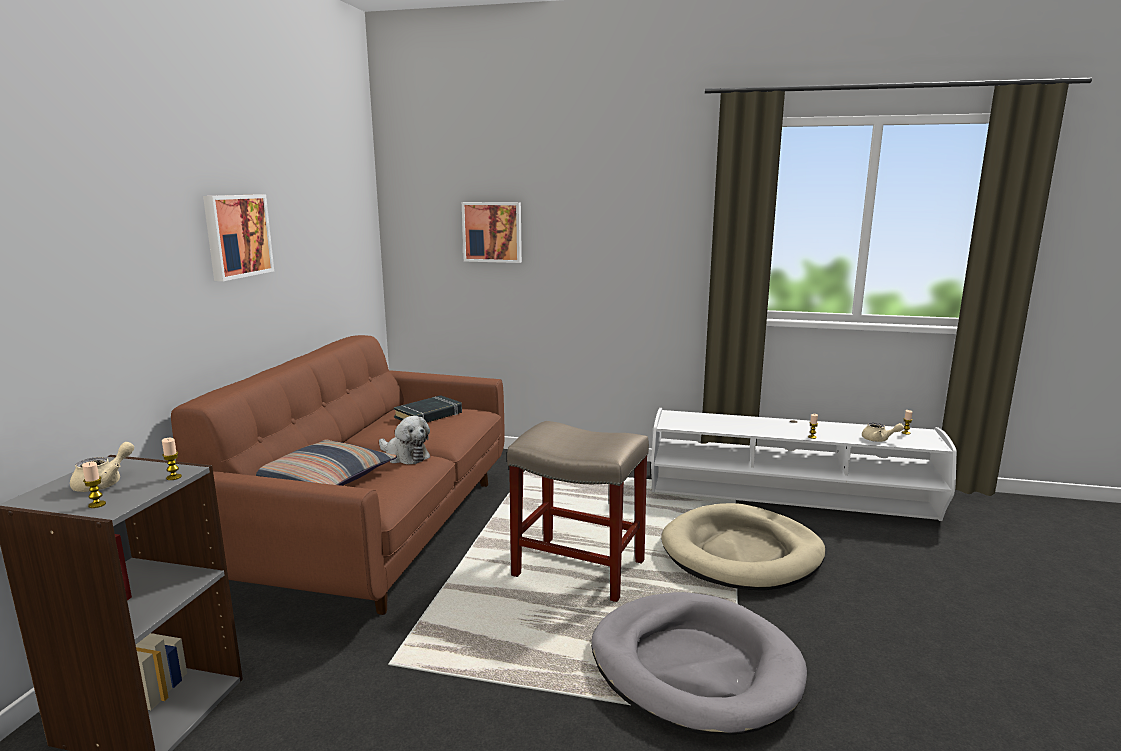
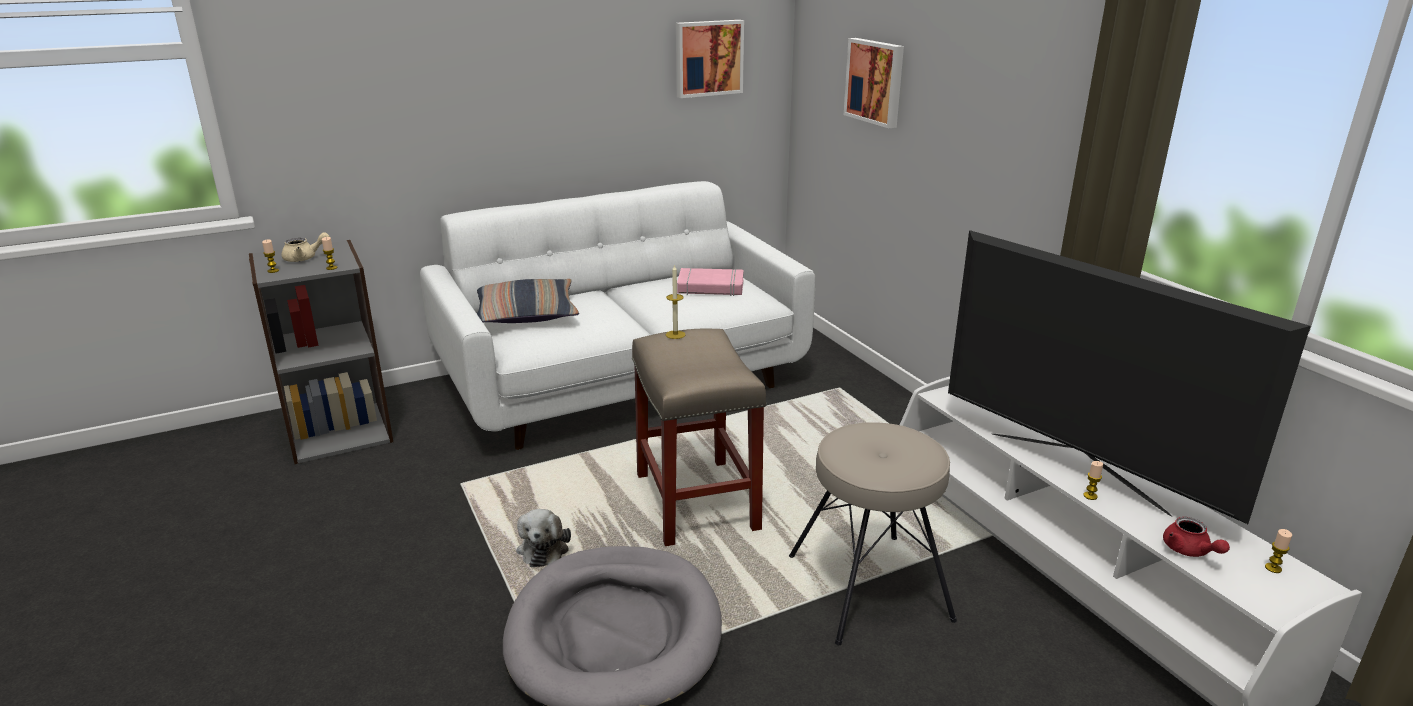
camera: 50 degrees right, 10 degrees up
(236, 236) = (542, 66): picture -> picture (708, 58)
(373, 529) = (622, 381): brown sofa -> white sofa
(405, 456) = (613, 318): plush toy -> plush toy (544, 548)
(429, 415) = (710, 287): black book -> pink book
(538, 431) = (675, 334): none -> candle
(742, 553) = (870, 586): beige dog bed -> beige stool
(785, 430) = (1076, 471): none -> television
(879, 440) = (1189, 551): beige teapot -> red teapot

